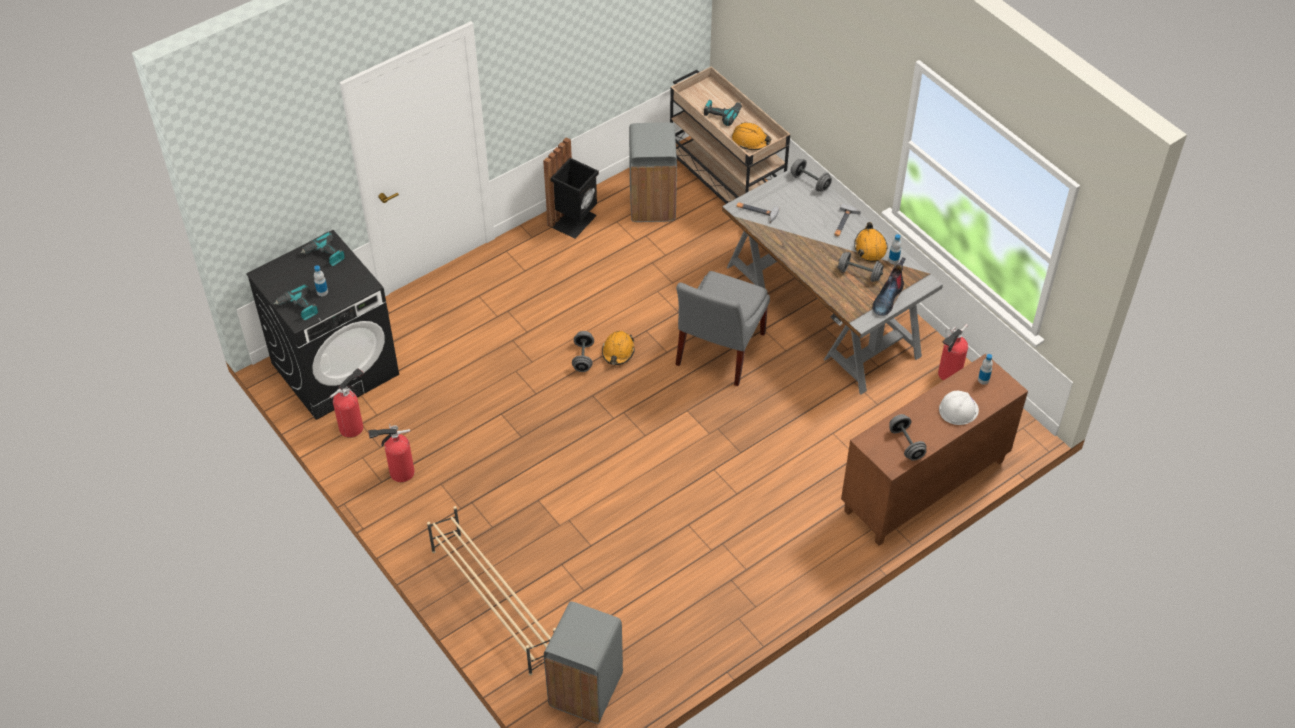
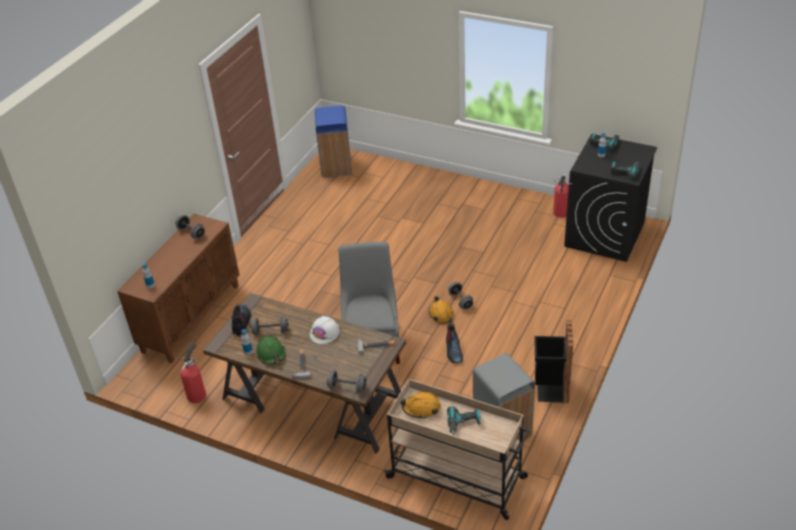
camera: 155 degrees right, 10 degrees down
(399, 472) = (512, 205): fire extinguisher -> none
(493, 602) = (409, 178): beige shoe rack -> none
(585, 690) = (336, 166): grey trash can -> blue trash can
(637, 302) = (453, 350): none -> boot
(823, 310) = (313, 402): grey desk -> brown desk
(870, 247) = (271, 354): orange hard hat -> green hard hat
(958, 409) = (163, 262): white hard hat -> white hard hat (324, 333)

